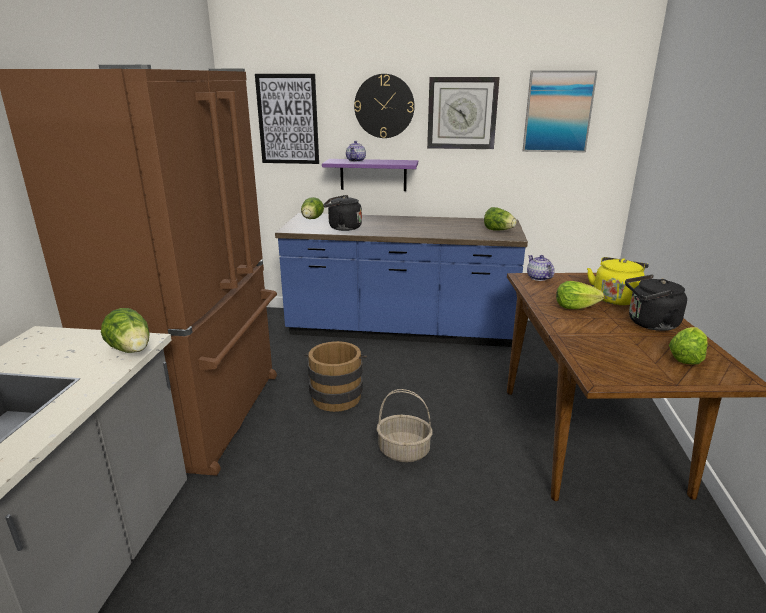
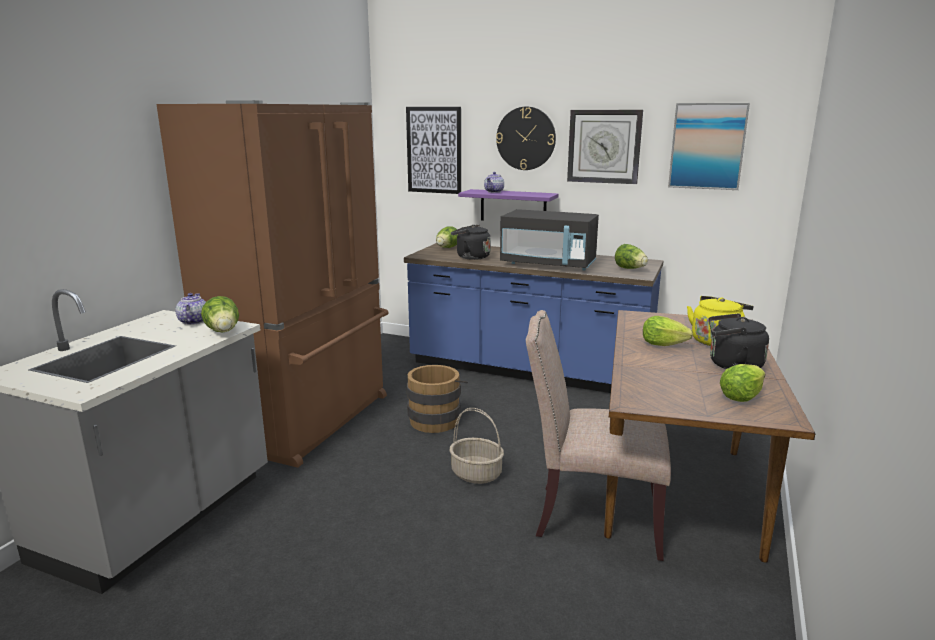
camera: 15 degrees right, 5 degrees down
(422, 231) = (548, 264): none -> black microwave
(531, 480) = (592, 517): none -> beige chair
(538, 278) = (648, 316): teapot -> teapot (193, 321)

